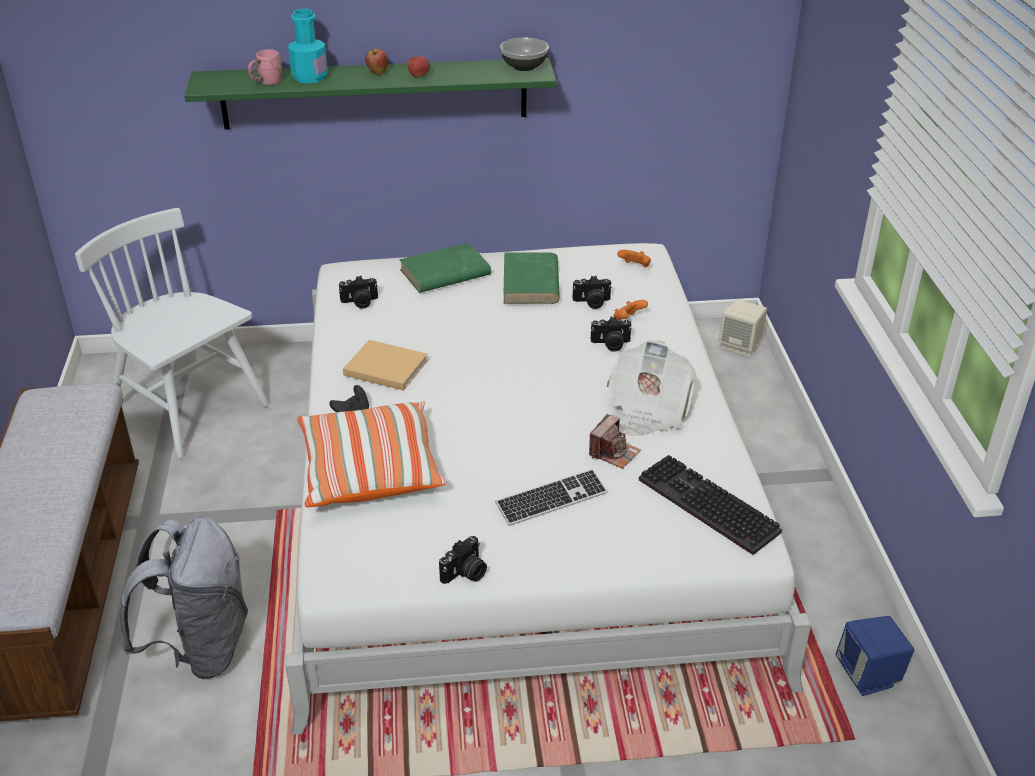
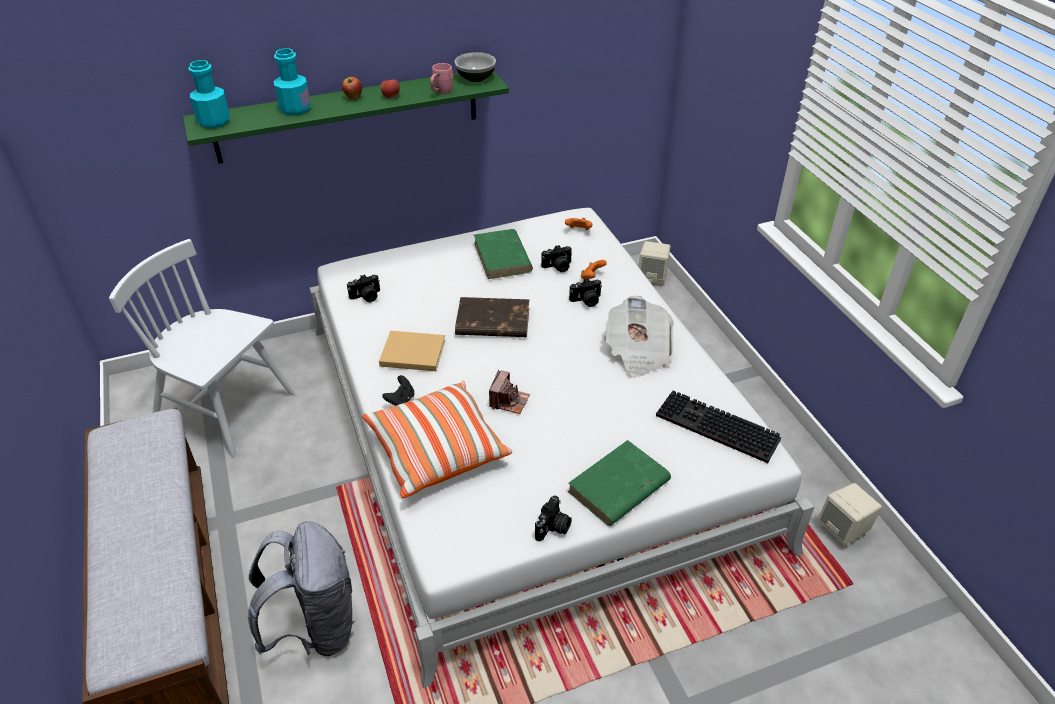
camera: 15 degrees left, 5 degrees up
(220, 80) = (214, 122): none -> turquoise bottle
(266, 82) = (258, 119): pink mug -> pink mug (441, 92)
(444, 273) = (427, 259): green book -> green book (618, 487)
(489, 349) = (492, 322): none -> brown book
(551, 499) = (595, 446): keyboard -> none
(614, 453) = (627, 395): camera -> camera (509, 401)
(868, 676) = (843, 530): blue speaker -> beige speaker

